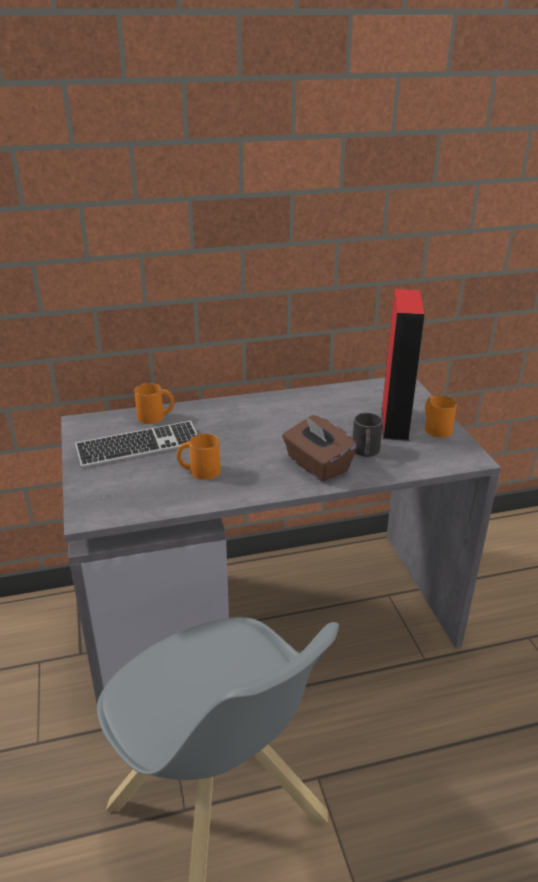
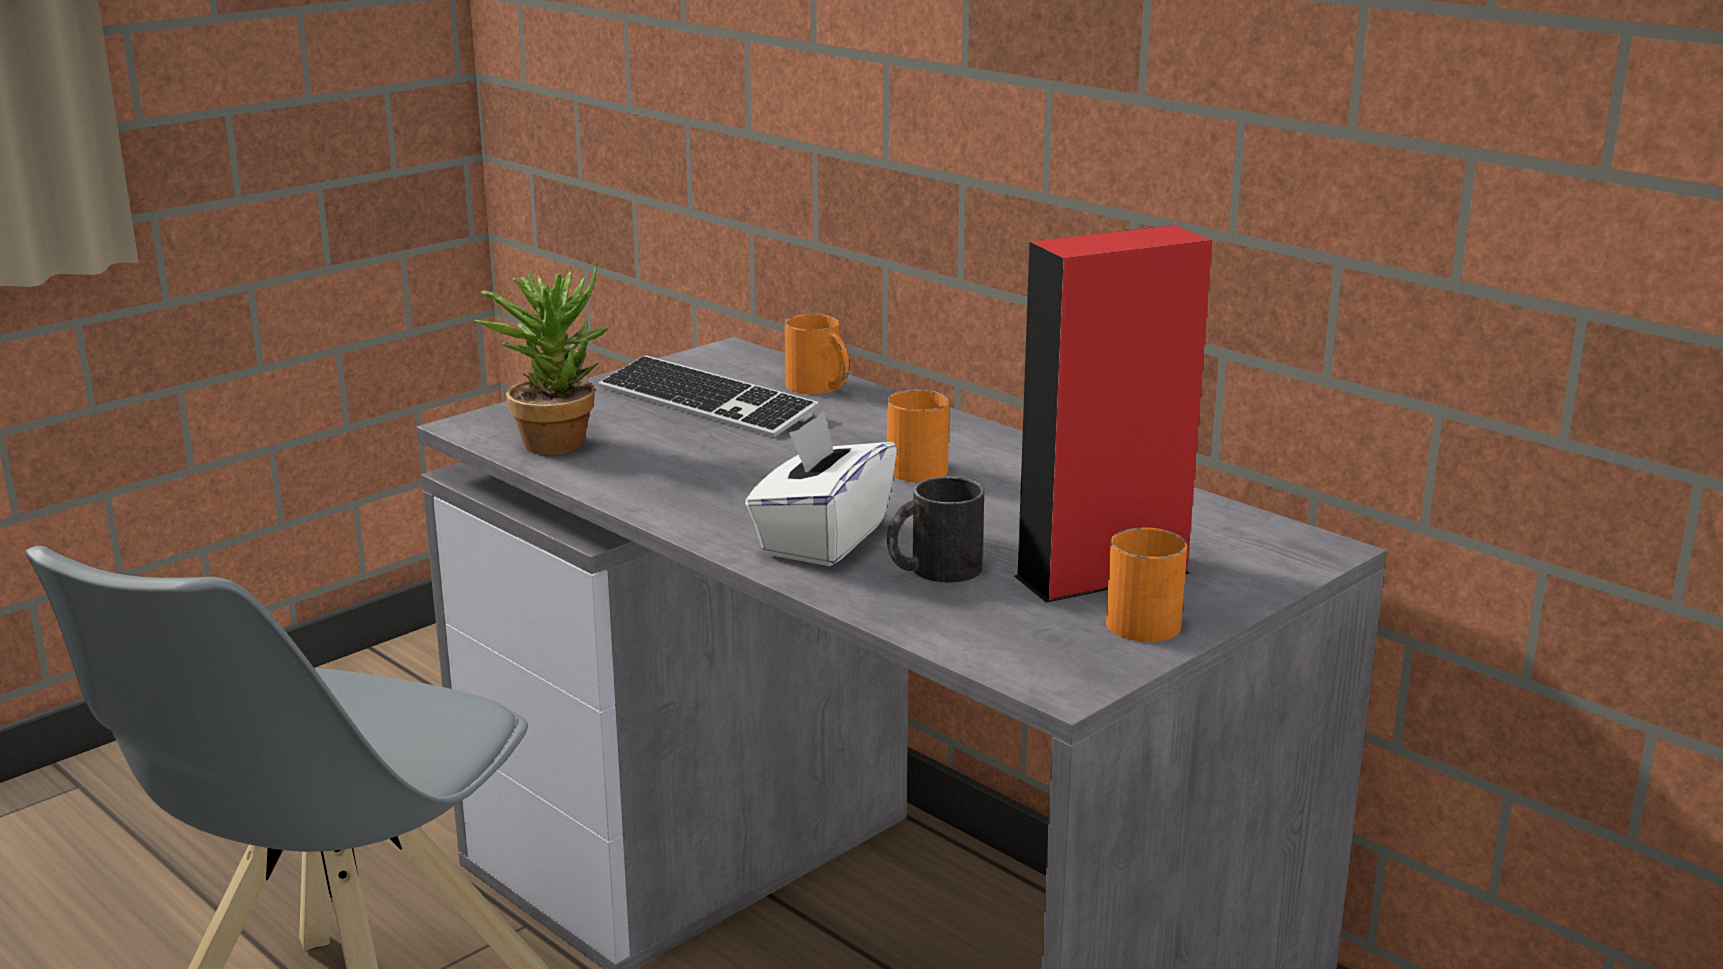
camera: 60 degrees right, 10 degrees down
(136, 498) = (553, 439): none -> potted plant
(199, 471) = (684, 458): orange mug -> orange mug (910, 465)
(317, 465) = (822, 538): brown tissue box -> white tissue box

